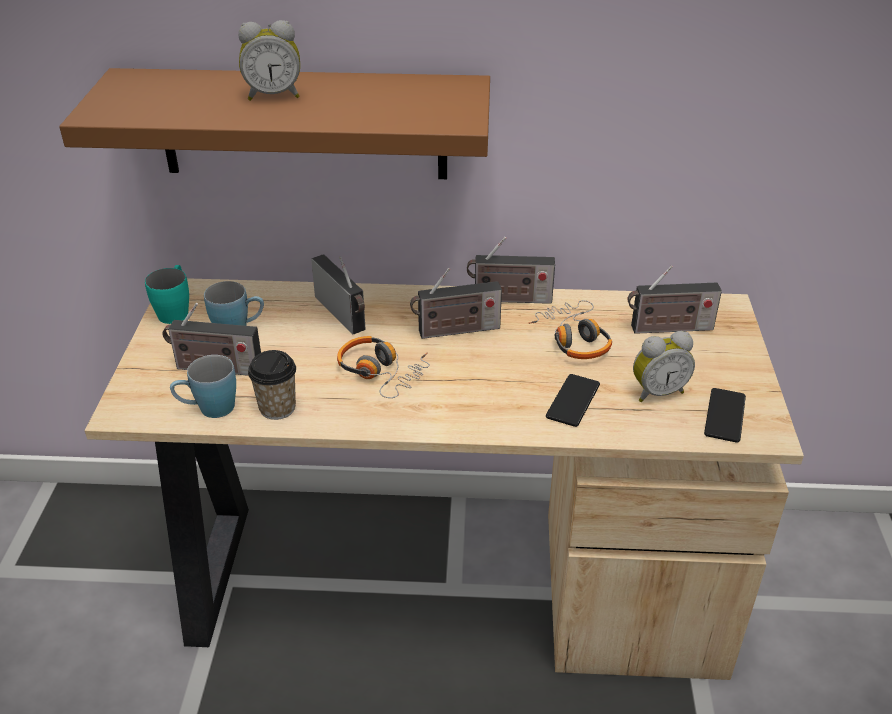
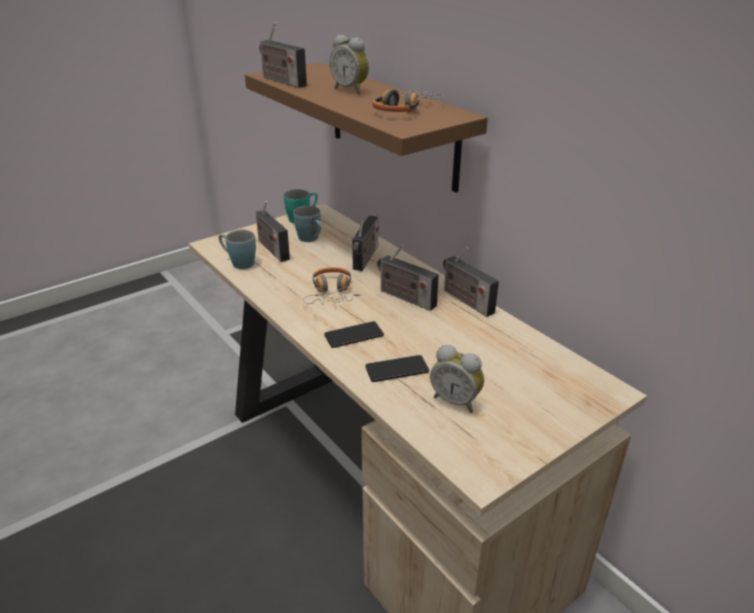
camera: 50 degrees right, 5 degrees down
(277, 408) = (262, 279): cup -> none
(573, 339) = (462, 341): headphones -> headphones (403, 109)
(668, 328) = (537, 375): radio -> radio (281, 81)
(724, 416) = (473, 444): phone -> phone (354, 335)

